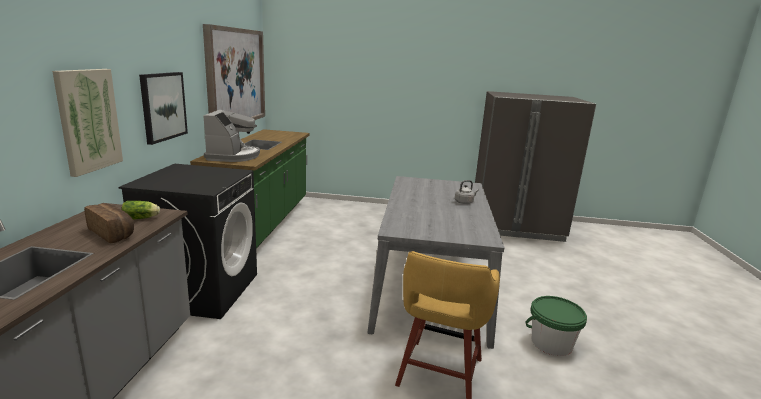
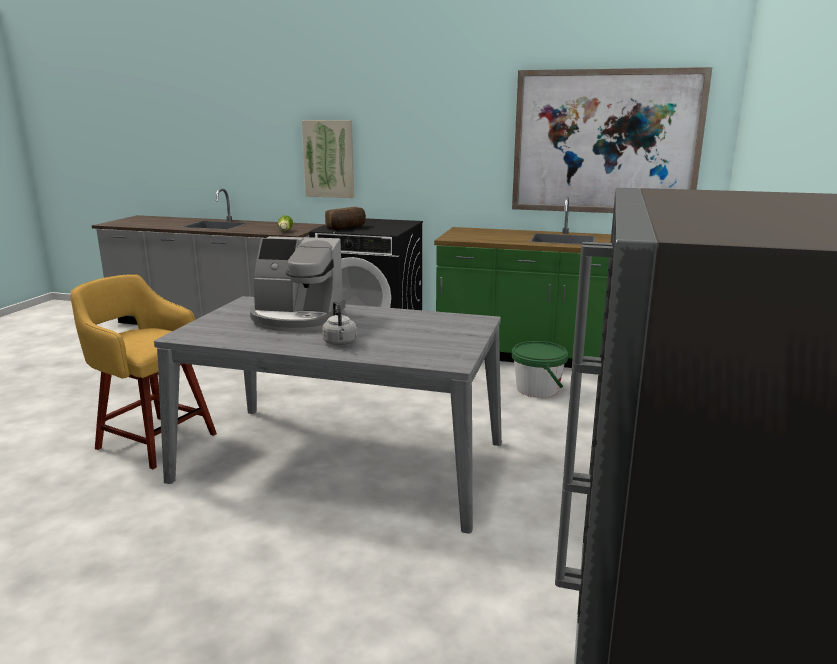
camera: 100 degrees right, 0 degrees up
(113, 233) = (258, 229): bread -> bread (347, 228)
(163, 106) = (423, 161): picture -> none
(233, 156) = (481, 234): coffee machine -> coffee machine (297, 318)
(551, 343) = (131, 536): green bucket -> green bucket (537, 389)

